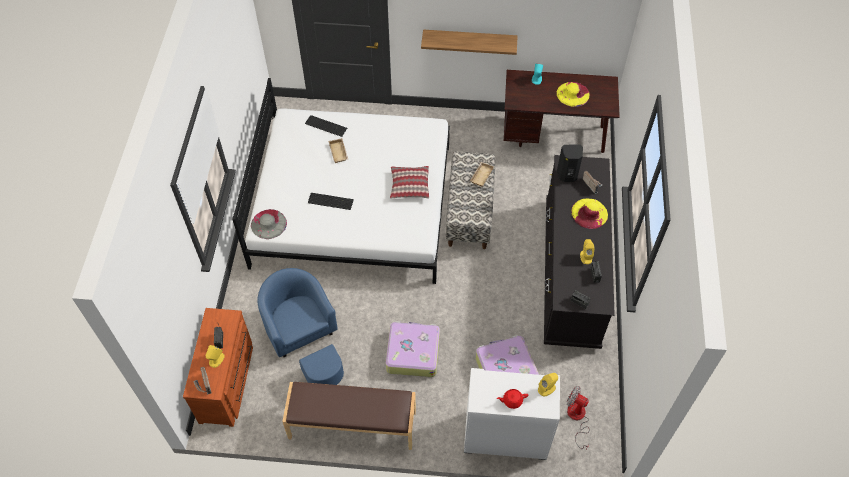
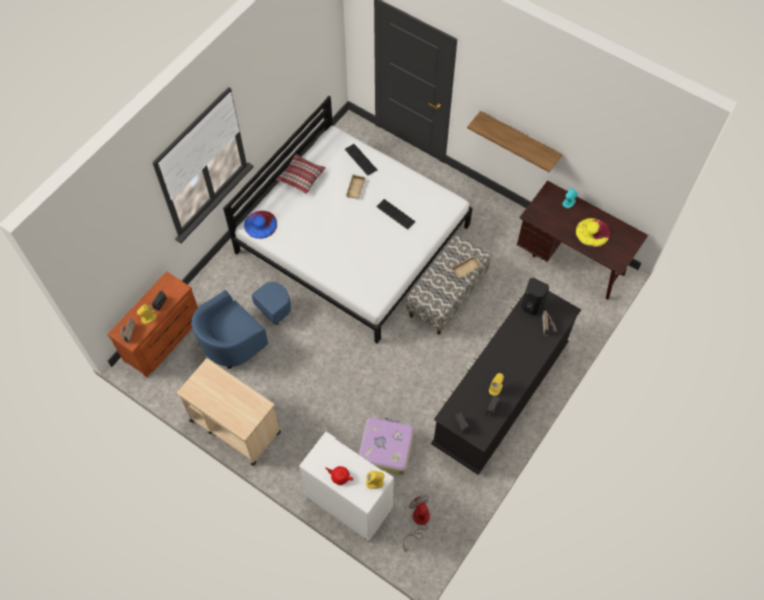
camera: 30 degrees right, 5 degrees up
(268, 224) = (260, 224): grey hat -> blue hat
(305, 339) = (242, 336): blue armchair -> blue armchair turned 135 degrees counterclockwise
(330, 200) = (322, 228): keyboard -> keyboard (396, 213)
(352, 425) = (234, 426): brown bench -> beige cart
(409, 186) = (396, 247): pillow -> pillow (301, 177)
(412, 352) = (319, 392): suitcase -> none
(589, 213) = (526, 351): yellow hat -> none

